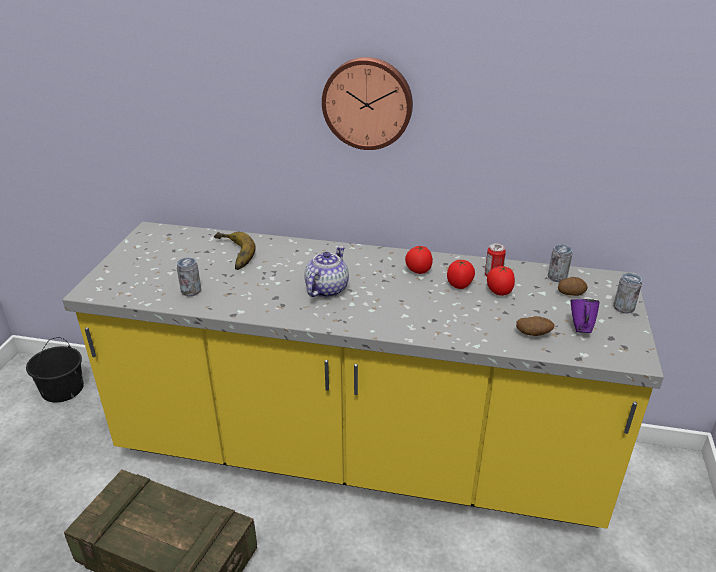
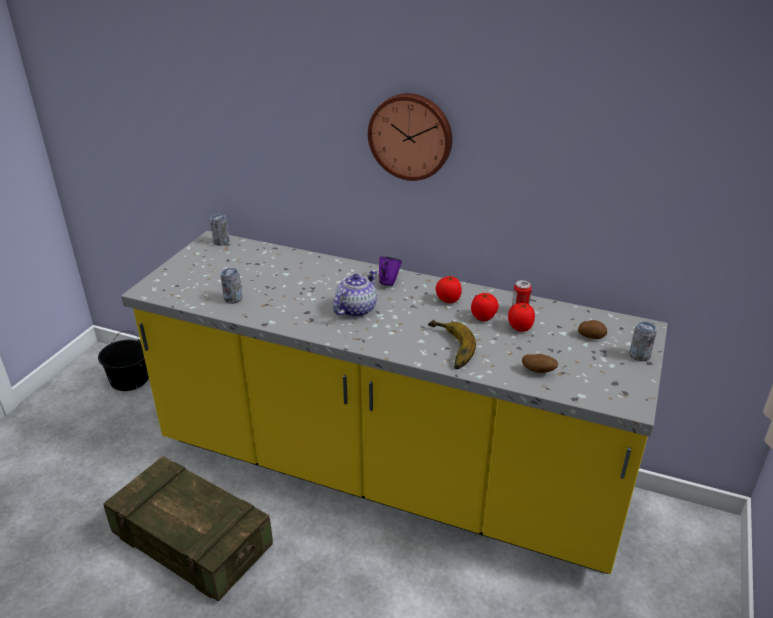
camera: 10 degrees right, 0 degrees up
(231, 254) = (278, 268): banana -> banana (447, 348)
(557, 277) = (583, 319): can -> can (221, 242)
(580, 329) = (587, 371): purple mug -> purple mug (388, 283)

